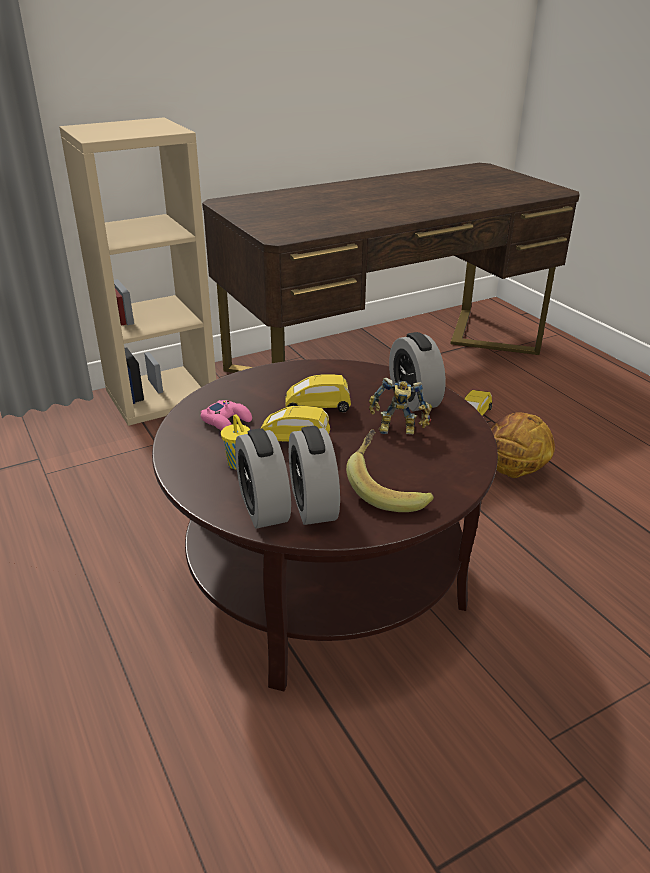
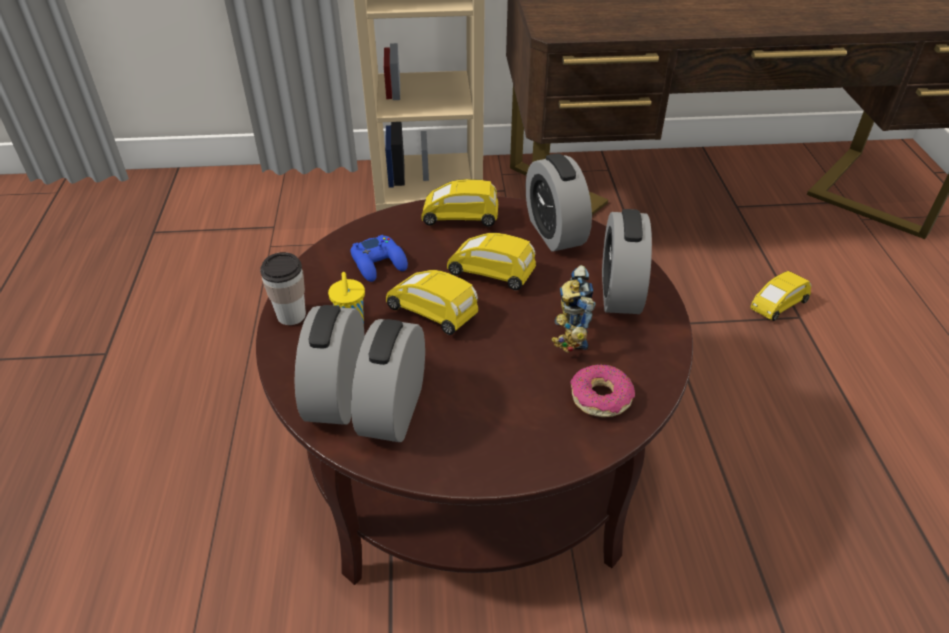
camera: 25 degrees right, 10 degrees up
(183, 470) = (291, 315): none -> cup
(226, 421) = (379, 263): pink game controller -> blue game controller
(266, 380) = (460, 218): none -> yellow toy car
(342, 374) = (554, 232): none -> alarm clock
(388, 489) = (495, 417): banana -> none
(398, 430) = (567, 335): toy robot -> toy robot turned 60 degrees clockwise
(448, 459) = (600, 398): none -> donut
(514, 471) = (787, 399): basketball -> none

